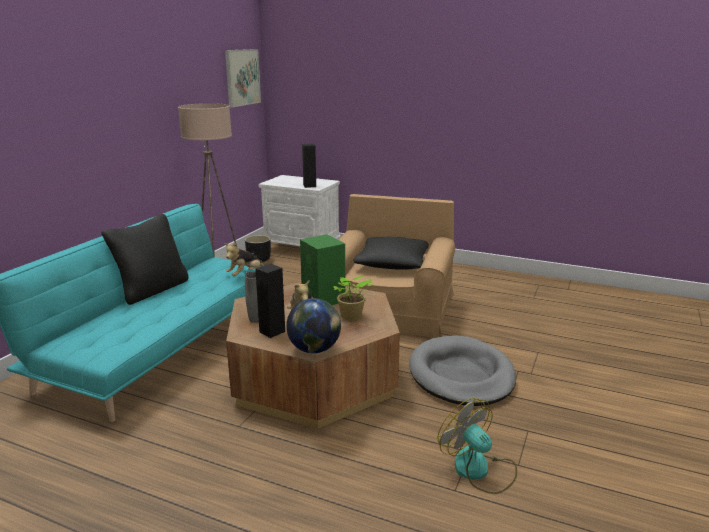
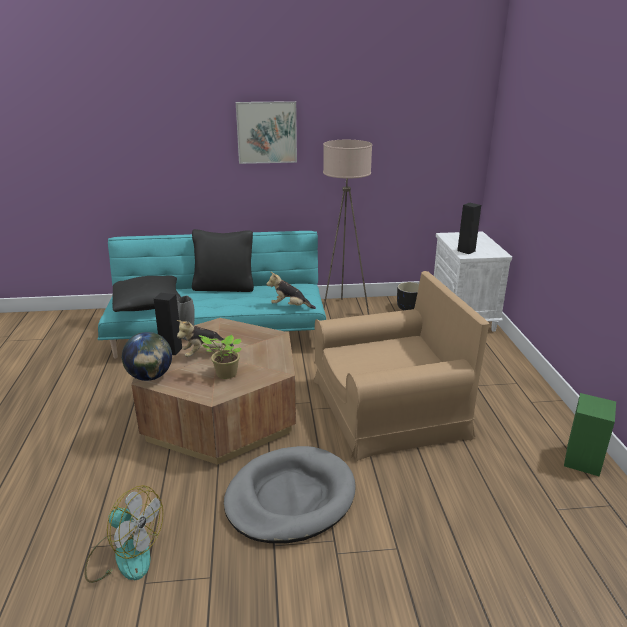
camera: 60 degrees right, 5 degrees up
(242, 77) = (453, 117): picture -> picture (267, 132)
(324, 299) = (251, 351): green speaker -> green speaker (582, 461)
(392, 264) = (397, 362): black pillow -> black pillow (148, 304)
(479, 470) = (124, 555): fan -> fan turned 90 degrees clockwise

